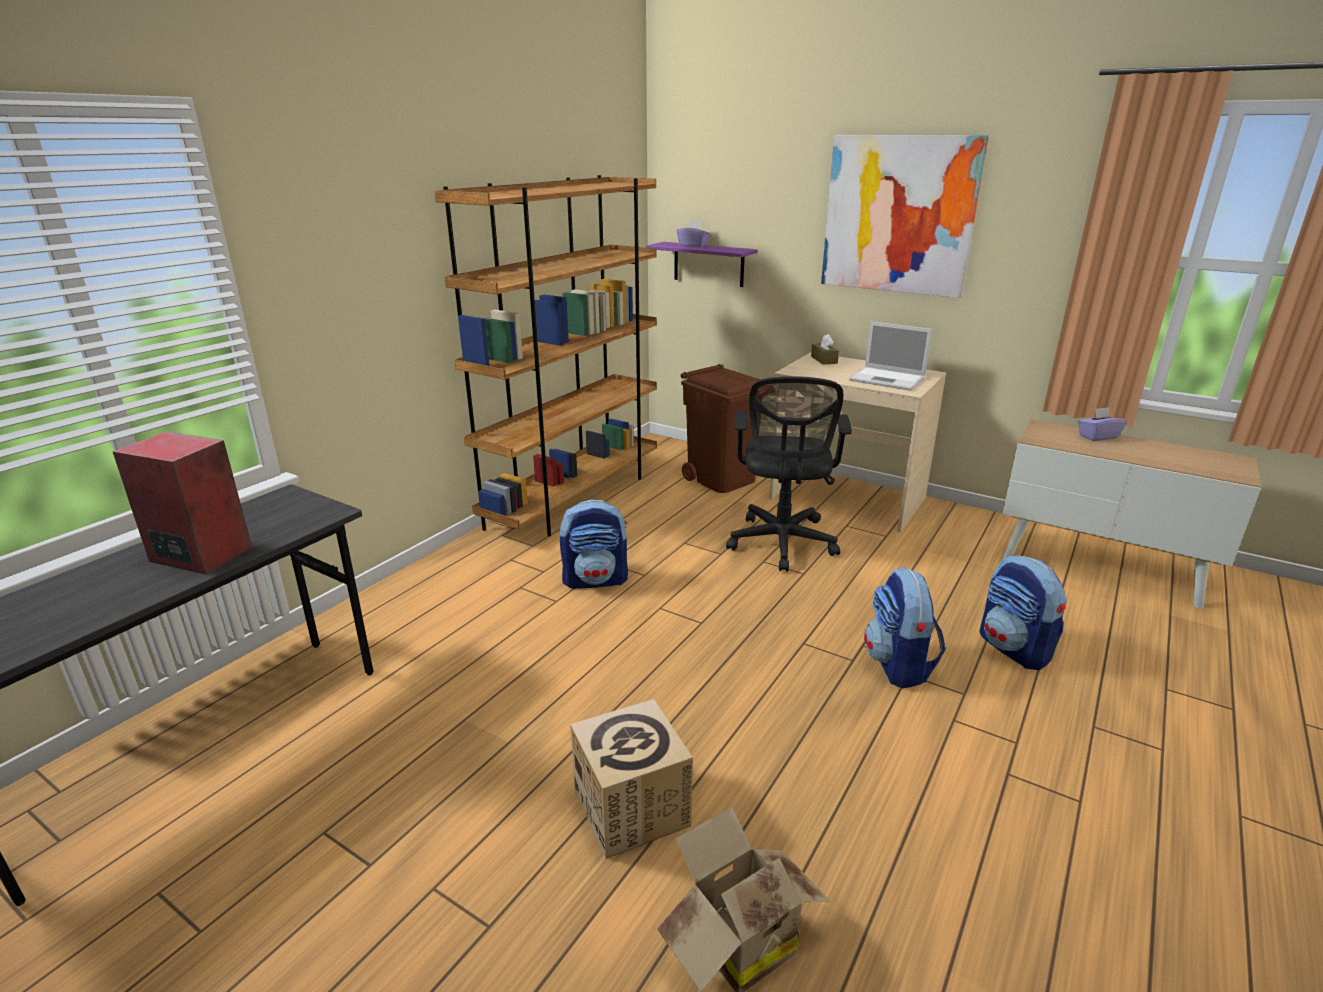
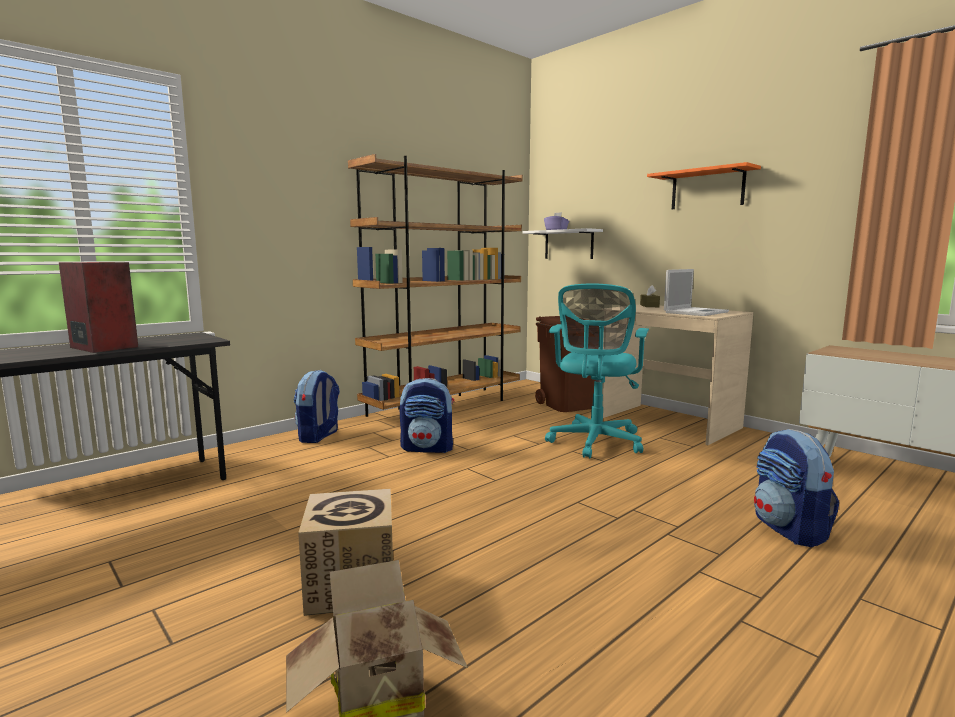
camera: 15 degrees right, 15 degrees down
(708, 264) = (568, 244): purple shelf -> white shelf
(782, 544) = (595, 443): black office chair -> turquoise office chair
(888, 379) = (696, 312): laptop -> laptop turned 90 degrees counterclockwise
(898, 215) = (707, 189): picture -> orange shelf
(899, 665) = (661, 526): backpack -> backpack (319, 436)
(1097, 437) = (893, 354): purple tissue box -> none

